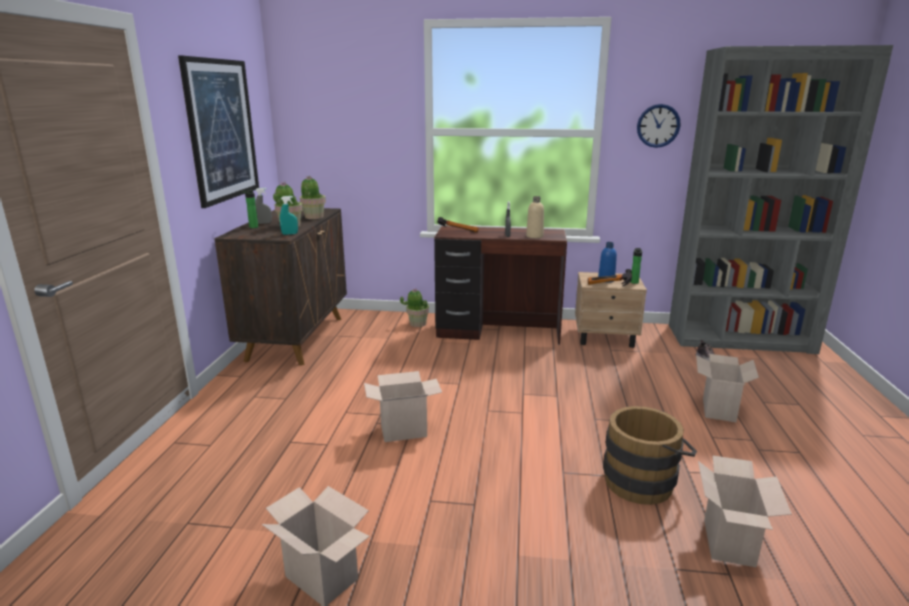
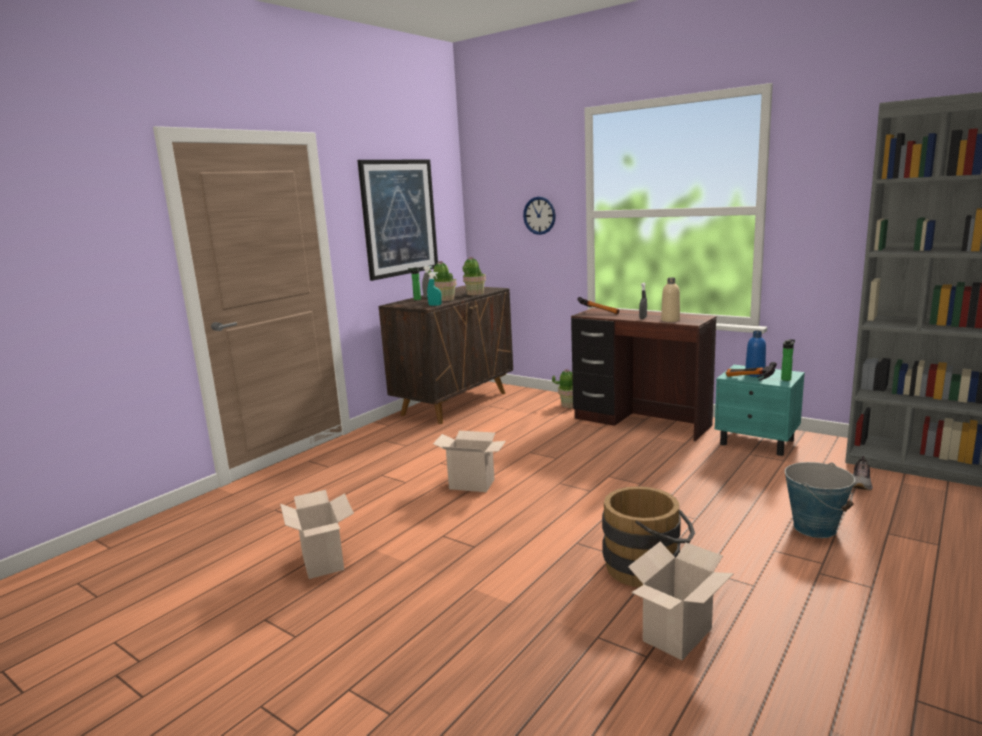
camera: 30 degrees right, 5 degrees down
(606, 338) = (757, 442): beige nightstand -> turquoise nightstand
(658, 126) = (833, 199): wall clock -> wall clock (539, 215)
(717, 409) = (814, 528): cardboard box -> bucket

